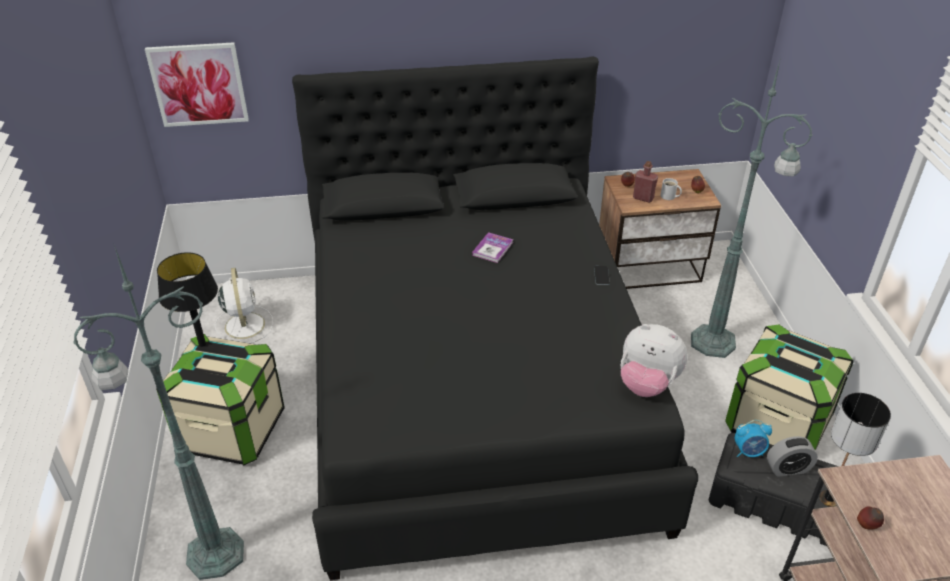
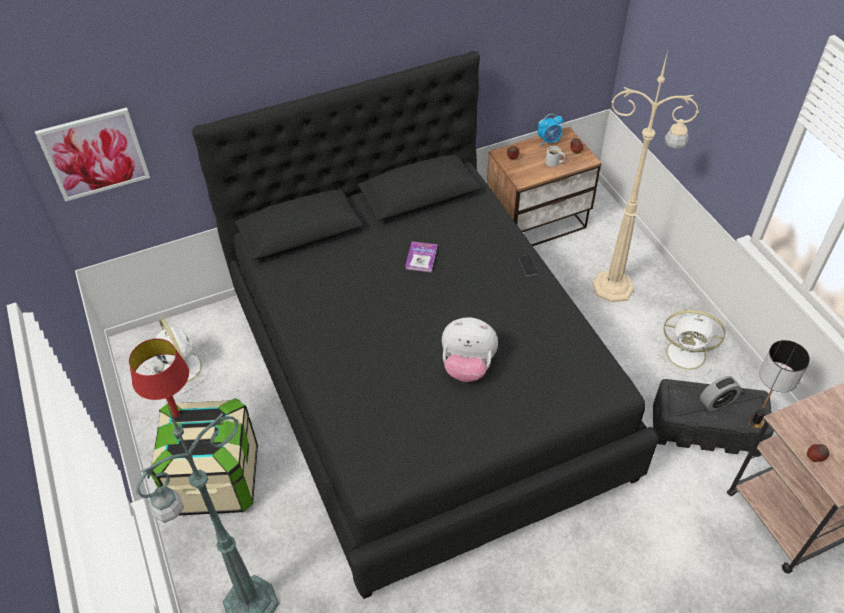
camera: 15 degrees left, 10 degrees up
(202, 344) = (176, 414): black table lamp -> red table lamp
(643, 198) = (531, 169): red bottle -> none
(647, 384) = (603, 367): plush toy -> plush toy (467, 366)
(715, 342) = (615, 287): green floor lamp -> beige floor lamp
(749, 452) = (682, 394): alarm clock -> alarm clock (549, 141)
(777, 424) = (687, 354): storage box -> white fan

